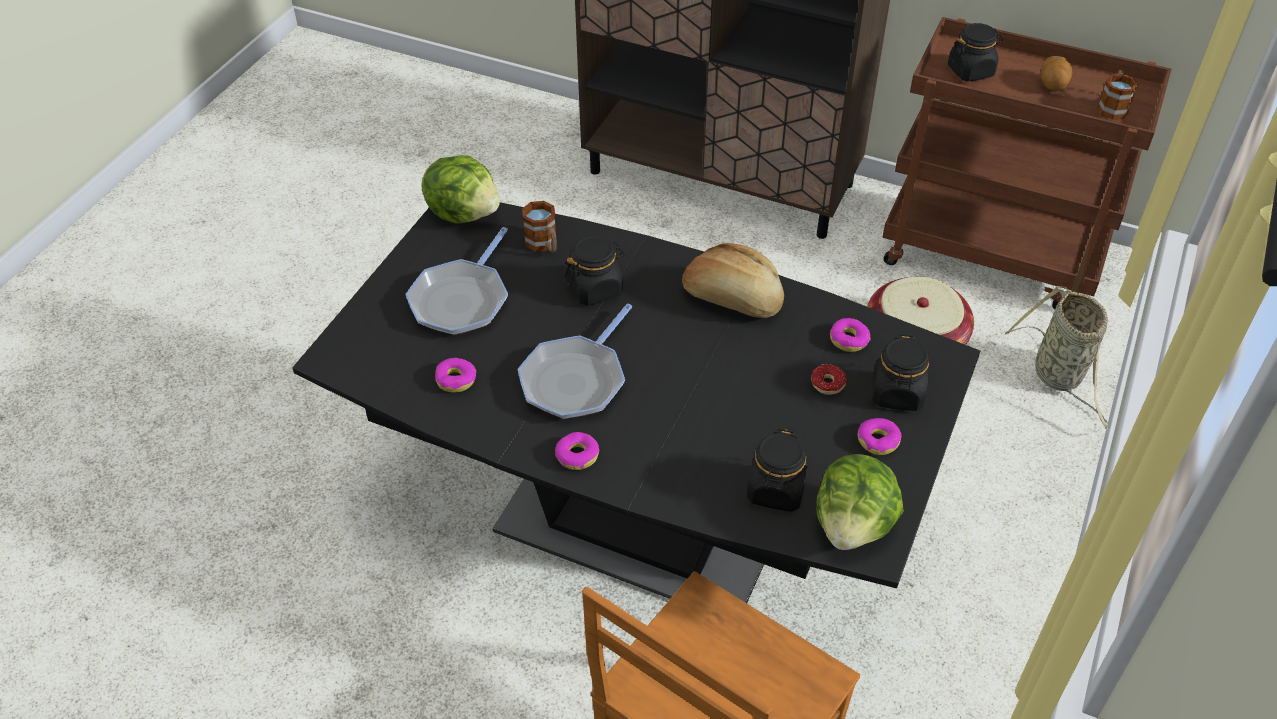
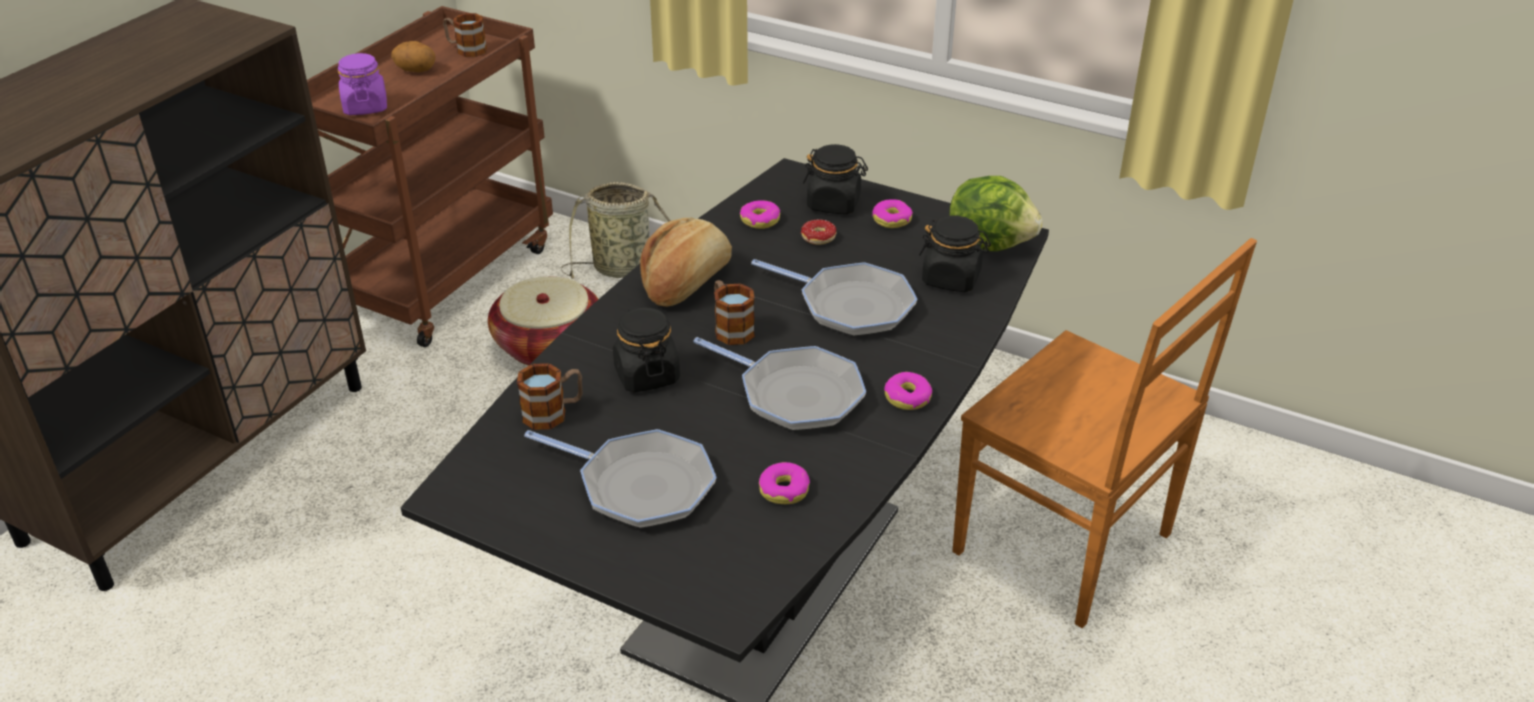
camera: 85 degrees left, 10 degrees down
(464, 213) = (461, 484): lettuce -> none
(666, 333) = (730, 328): none -> mug
(713, 412) = (850, 306): none -> frying pan
(971, 71) = (365, 107): black jar -> purple jar

